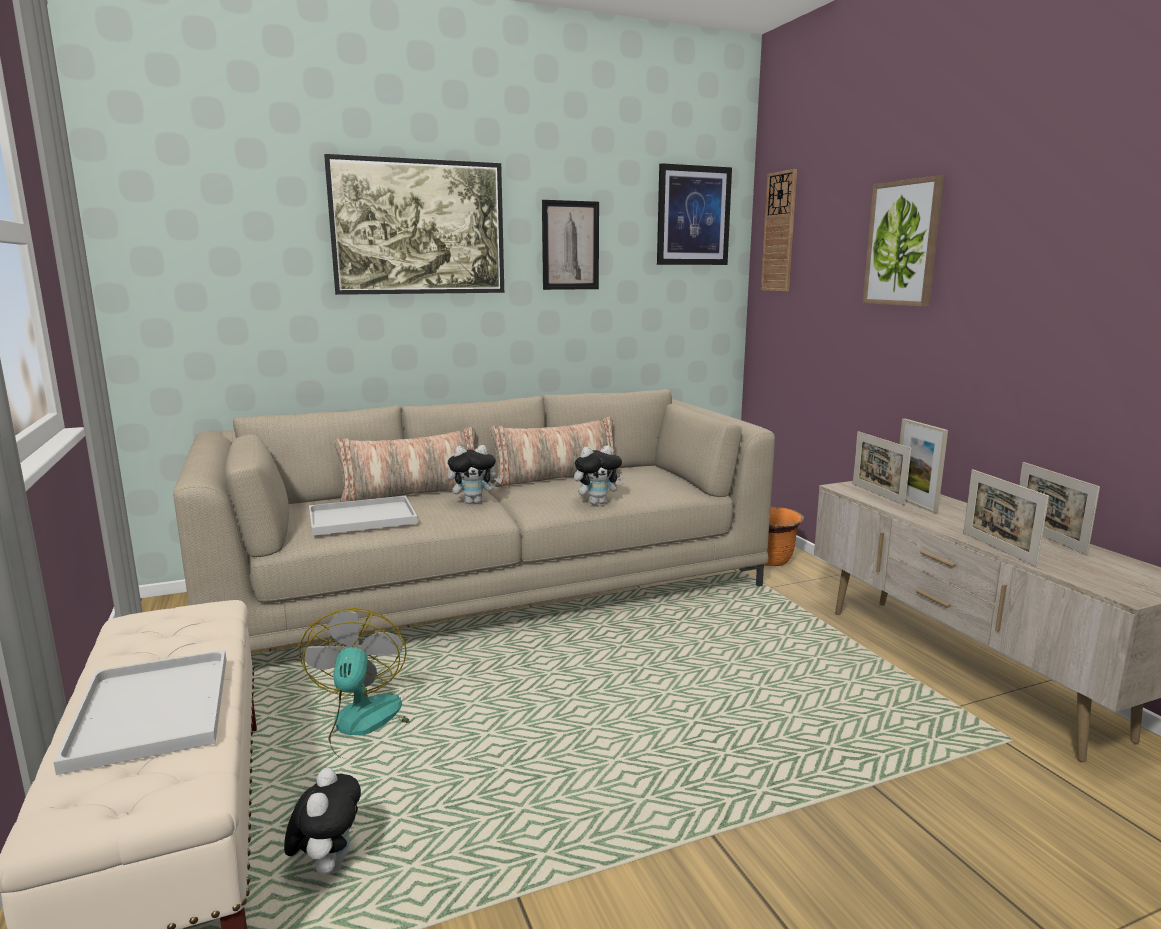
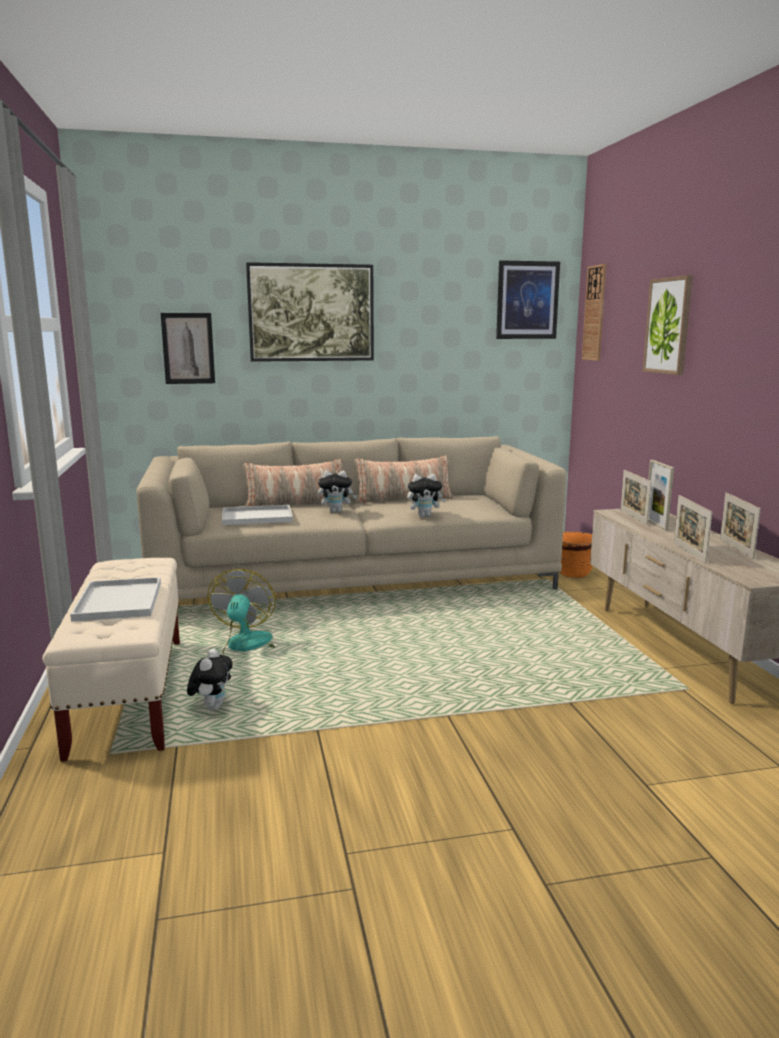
camera: 10 degrees right, 0 degrees up
(570, 245) = (426, 324): picture -> picture (188, 348)

